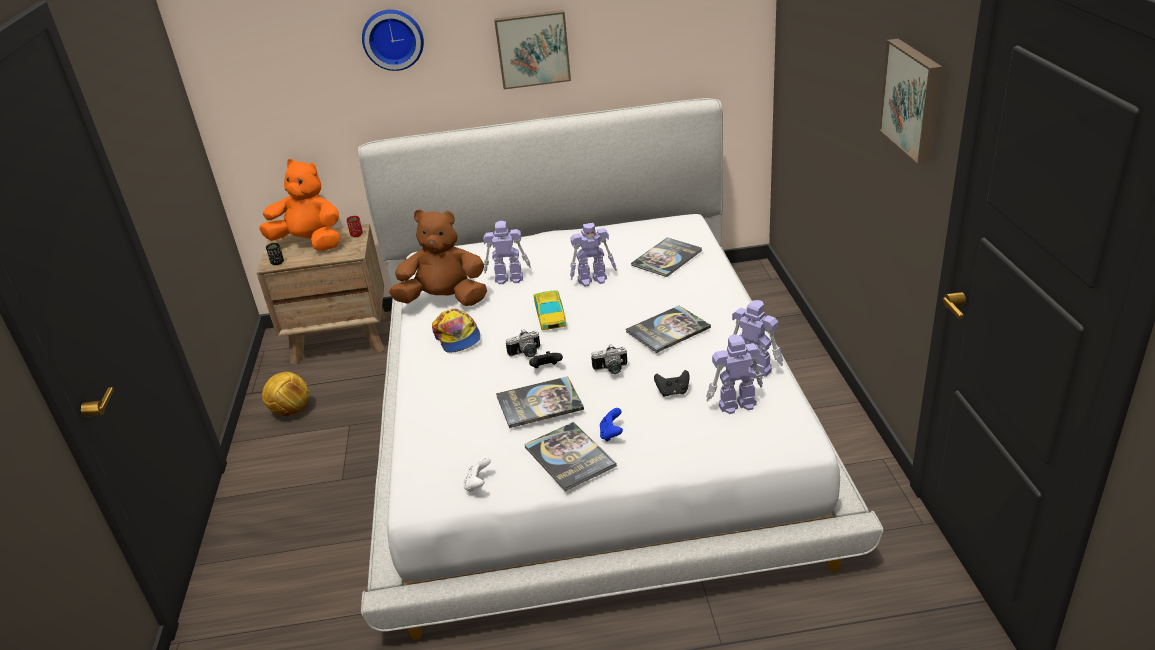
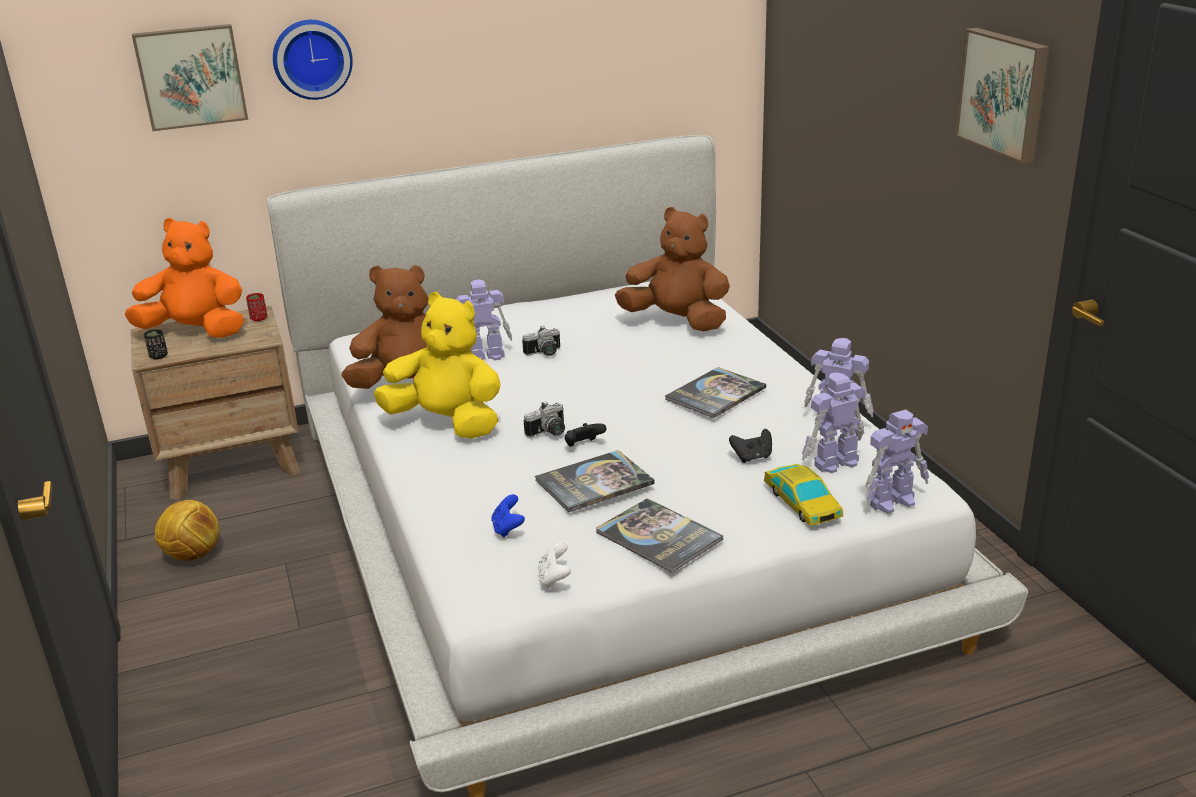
camera: 15 degrees left, 5 degrees down
(457, 337) = (447, 423): cap -> yellow plush toy
(532, 49) = (486, 74): picture -> picture (191, 76)
(550, 315) = (559, 390): toy car -> toy car (802, 502)
(593, 280) = (595, 350): toy robot -> toy robot (893, 501)
(611, 369) = (665, 440): camera -> camera (544, 353)
(611, 434) = (699, 508): blue game controller -> blue game controller (508, 528)
(667, 258) = (677, 321): book -> brown plush toy

